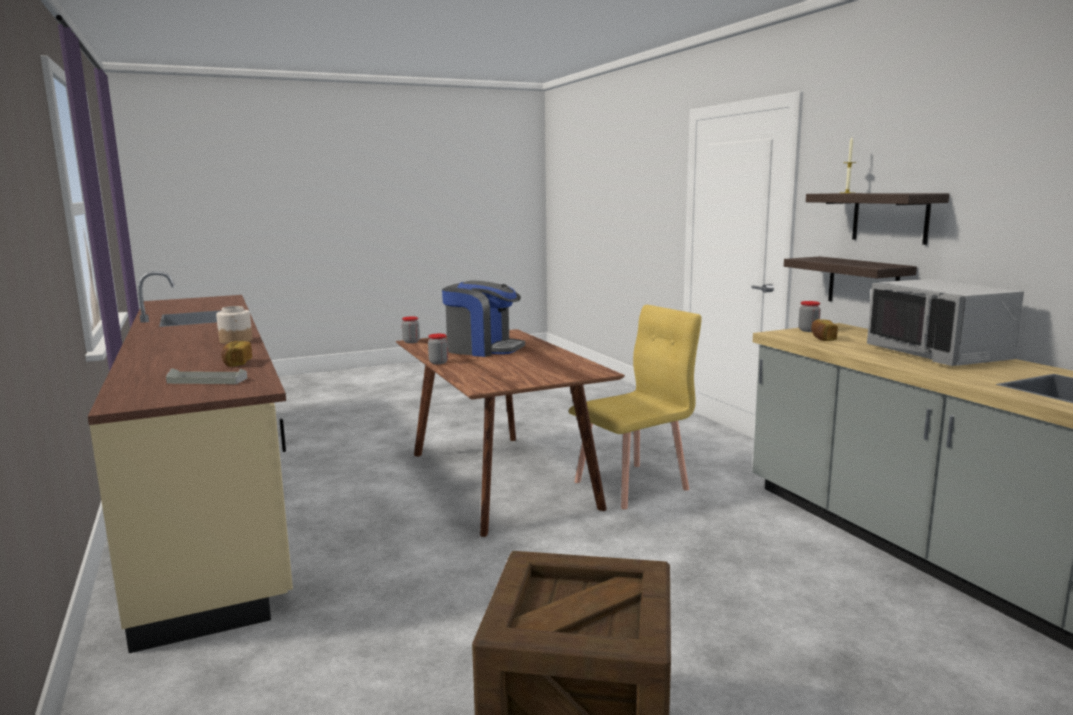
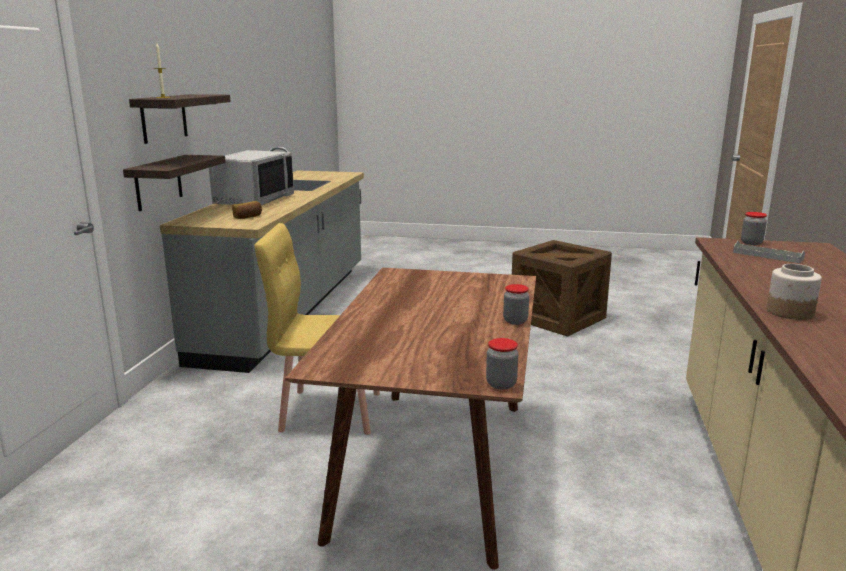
camera: 145 degrees left, 5 degrees up
(236, 363) = (755, 270): bread -> none
(483, 349) = (430, 333): coffee machine -> none
(808, 330) = (218, 223): jar -> jar (751, 243)

